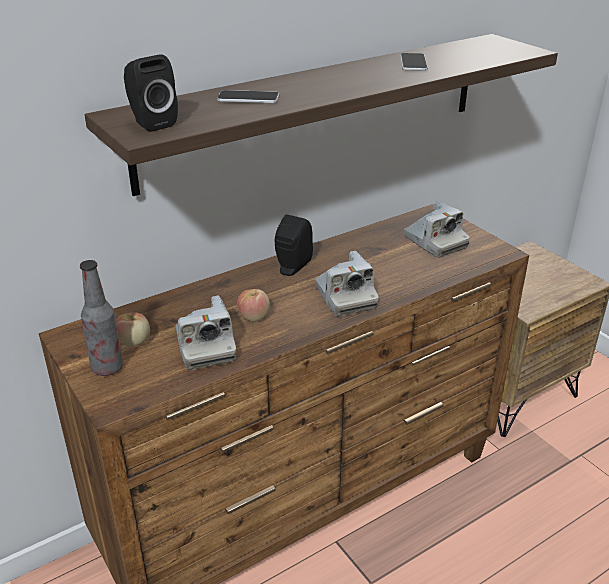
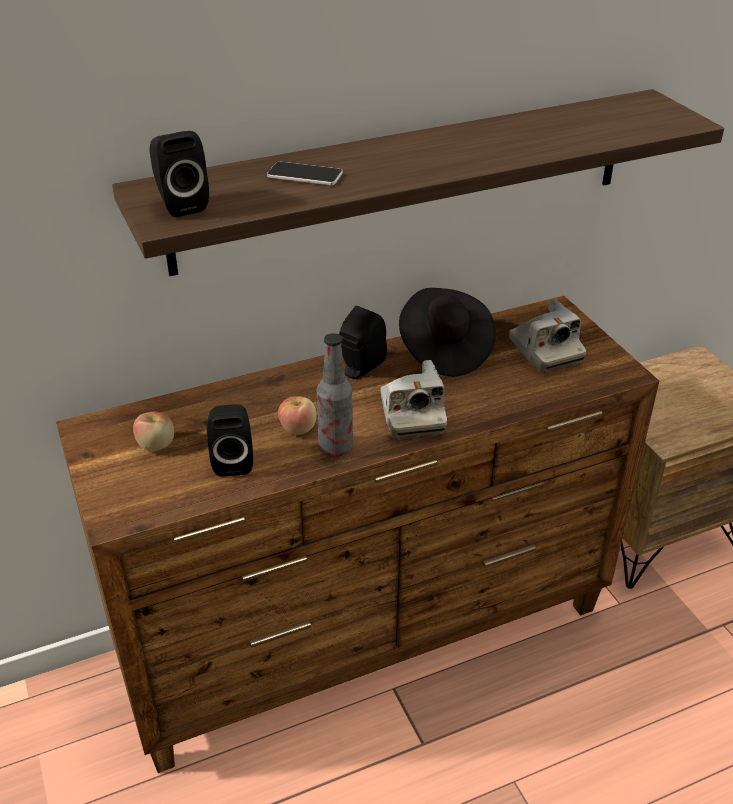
camera: 10 degrees right, 5 degrees up
(107, 368) = (119, 474): bottle -> bottle (335, 448)
(205, 347) = (233, 461): camera -> black speaker
(355, 248) = (444, 350): none -> black hat
(413, 63) = (528, 133): phone -> none

